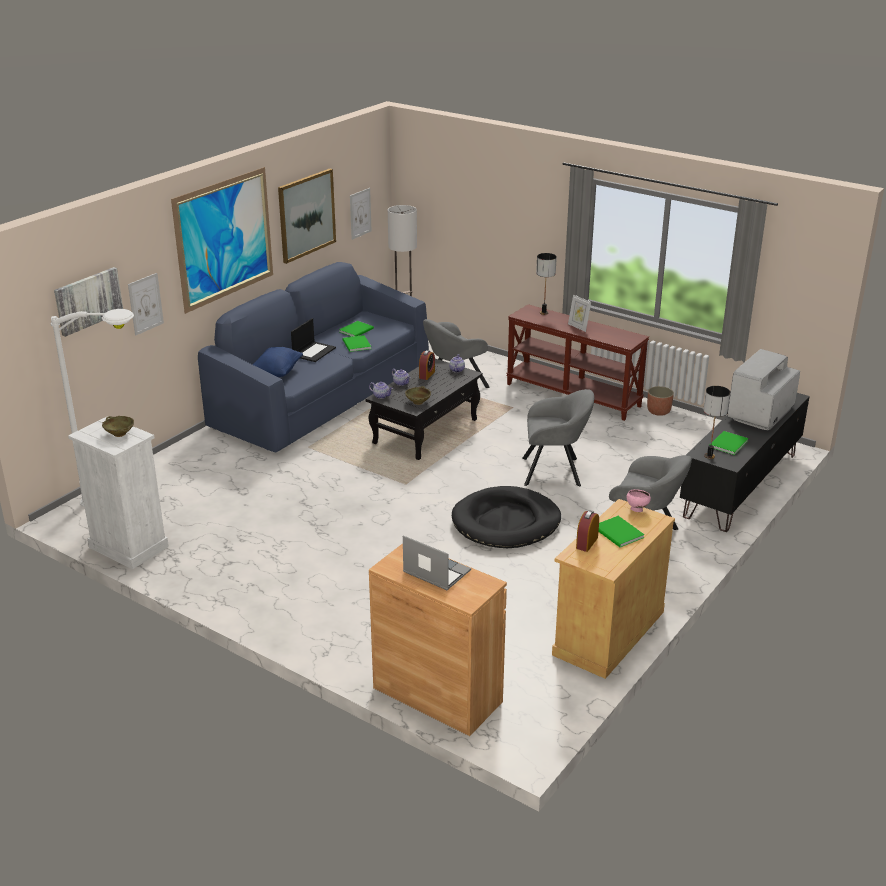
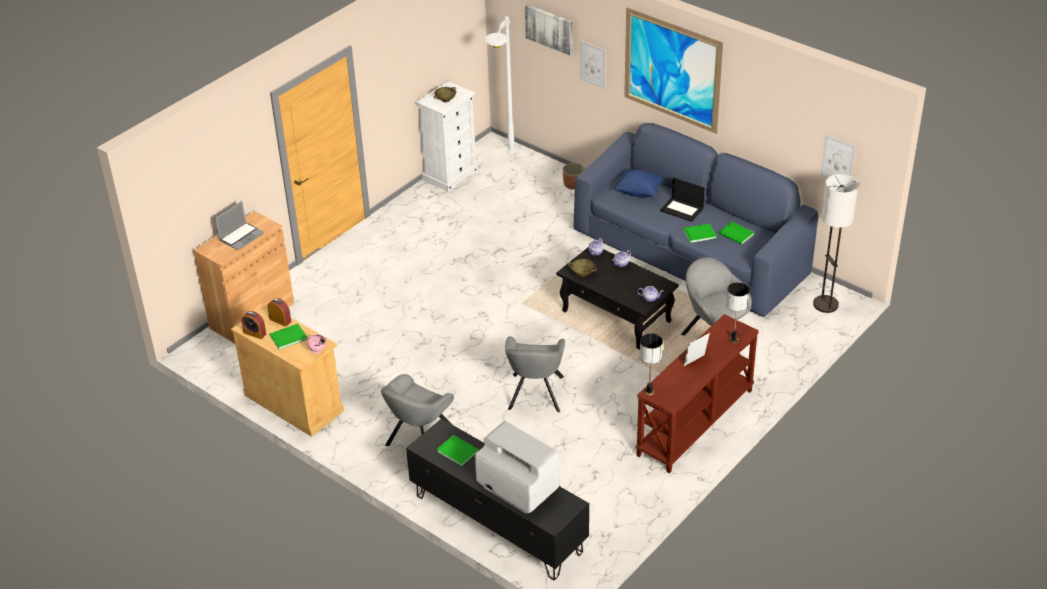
camera: 95 degrees right, 10 degrees up
(306, 215) = (766, 114): picture -> none
(427, 375) = (639, 279): alarm clock -> alarm clock (255, 333)
(506, 522) = (454, 359): black dog bed -> none
(658, 411) = (657, 486): planter -> planter (573, 185)
(709, 456) = (437, 434): table lamp -> table lamp (649, 392)

